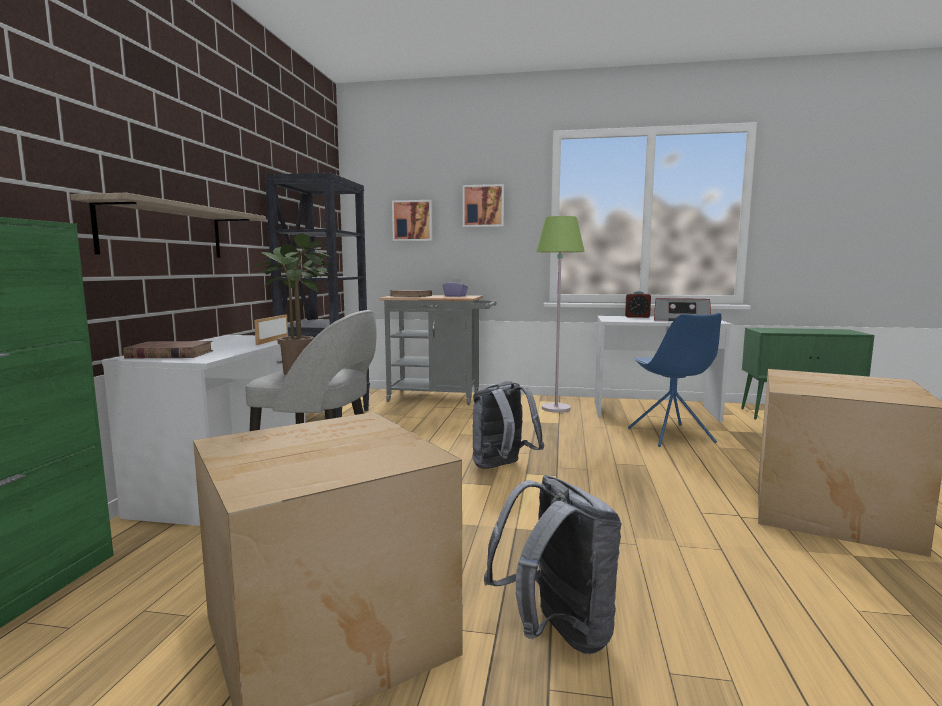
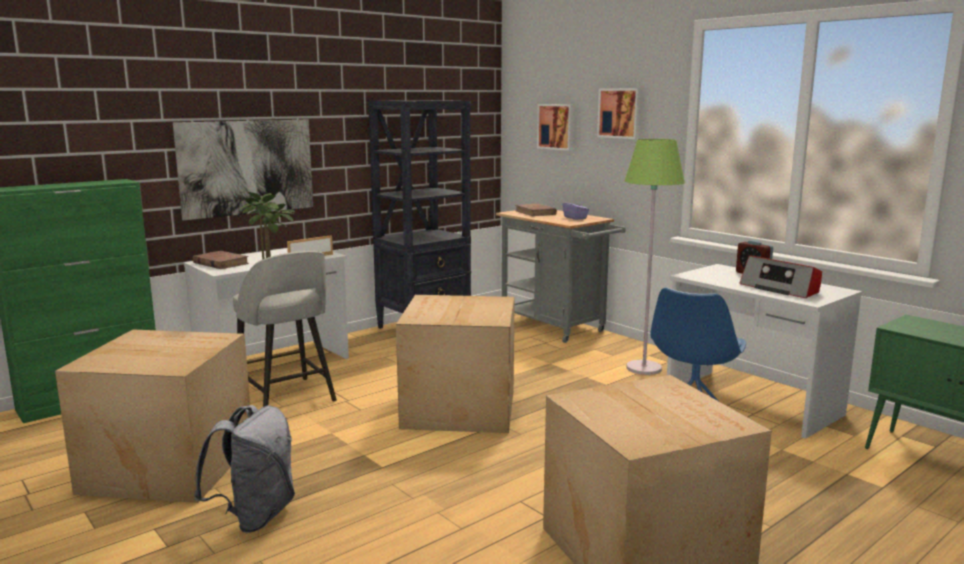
camera: 40 degrees right, 5 degrees up
(164, 232) = (247, 167): shelf -> picture
(502, 467) = (457, 409): grey backpack -> cardboard box

